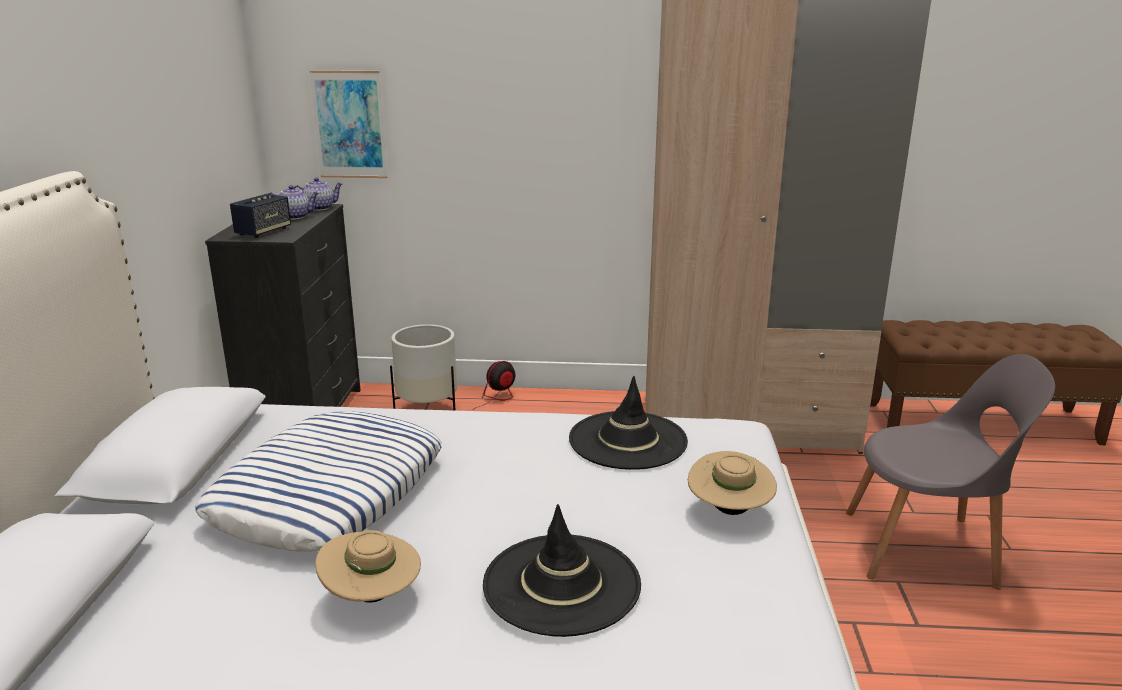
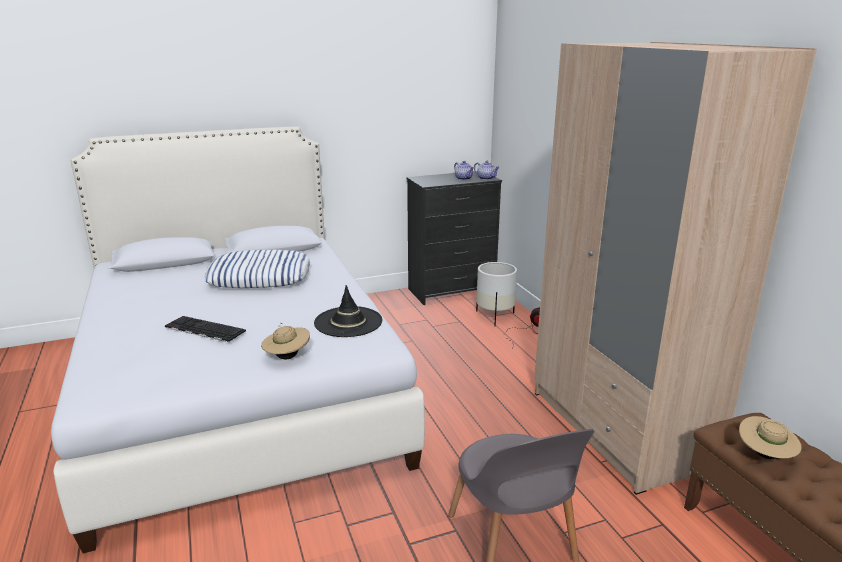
camera: 65 degrees right, 0 degrees up
(263, 232) = (431, 180): speaker -> none
(349, 125) = (517, 134): picture -> none
(372, 596) = (188, 301): beige hat -> beige hat (765, 455)
(562, 584) = (203, 329): black hat -> keyboard

